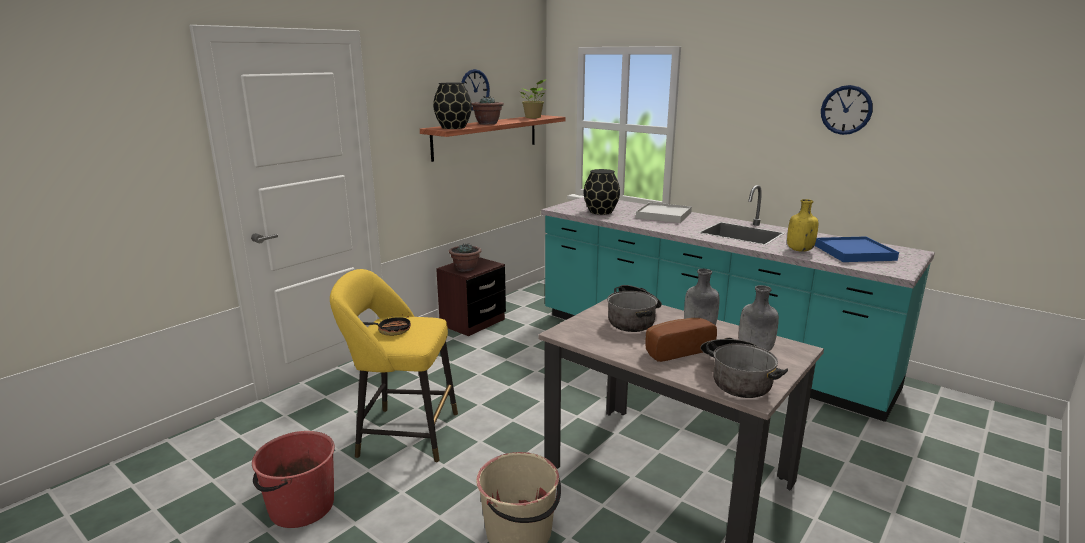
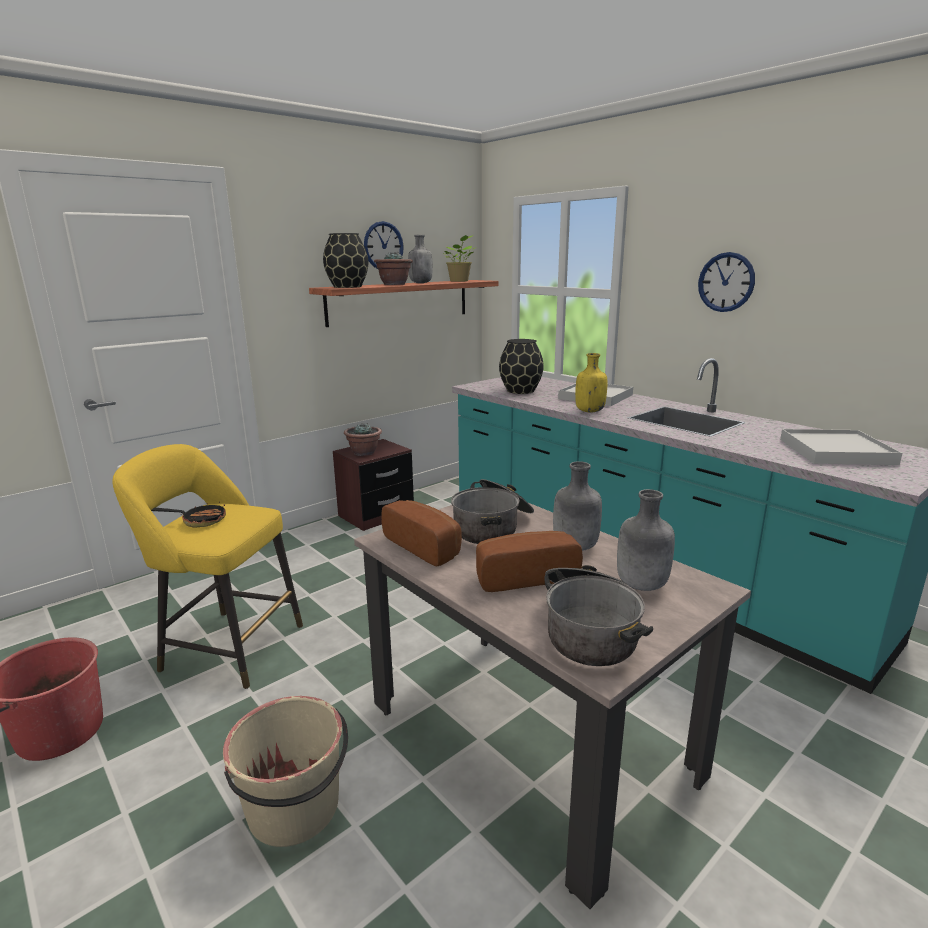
camera: 10 degrees right, 0 degrees up
(505, 121) = (421, 283): none -> grey bottle
(595, 335) = (426, 546): none -> bread
(799, 250) = (755, 444): yellow bottle -> yellow bottle (589, 411)
(846, 110) = (840, 255): wall clock -> wall clock (726, 282)
(854, 252) = (835, 451): blue tray -> white tray

